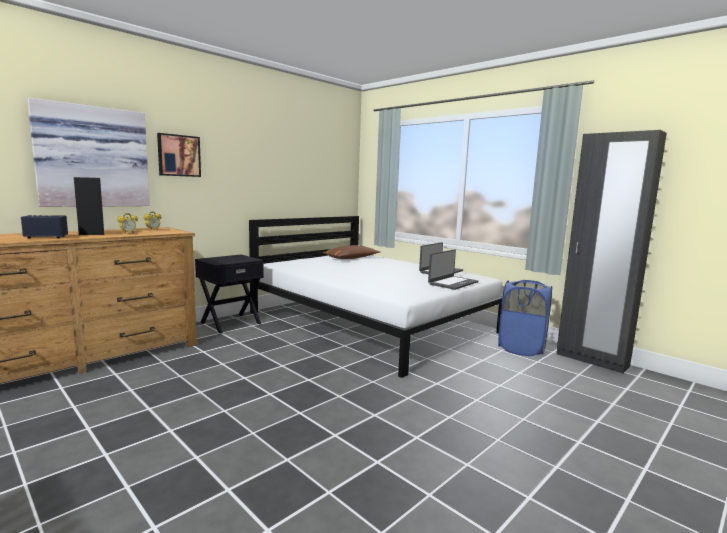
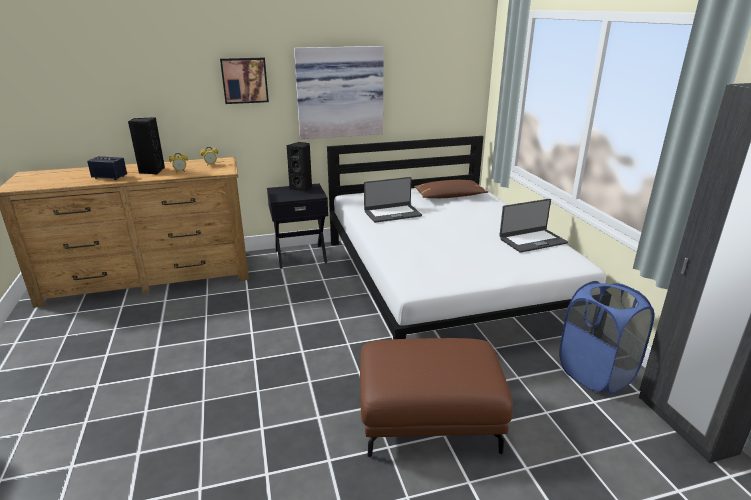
camera: 30 degrees right, 15 degrees up
(92, 157) = (160, 91): picture -> picture (339, 92)
(231, 257) = (302, 188): none -> black speaker
(452, 283) = (514, 269): laptop -> laptop (392, 213)
(456, 394) = (428, 419): none -> brown ottoman

